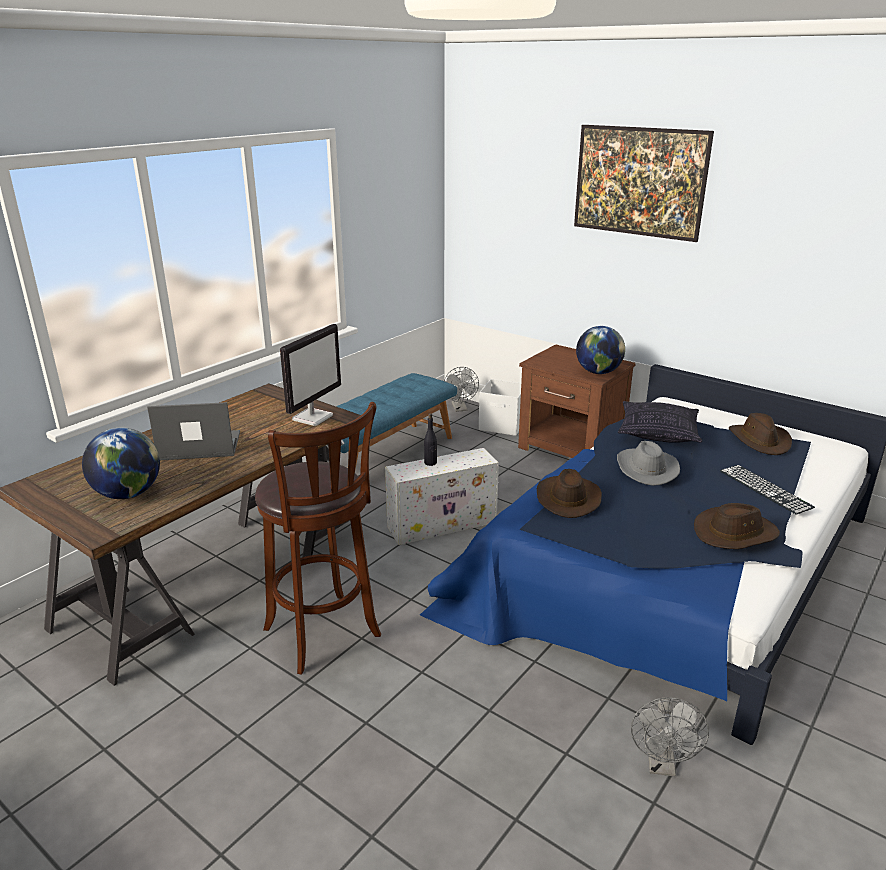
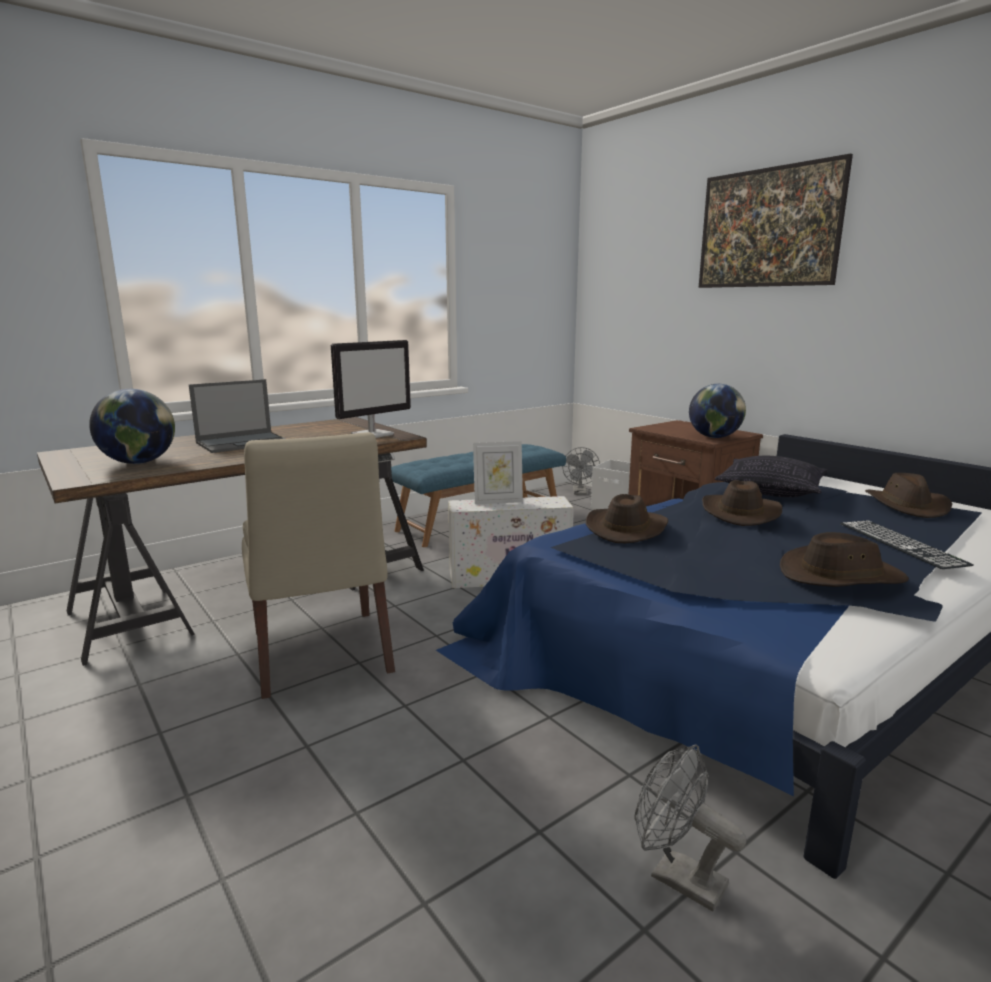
camera: 15 degrees right, 10 degrees down
(199, 446) = (244, 443): laptop -> laptop turned 135 degrees clockwise
(325, 635) = (322, 654): brown stool -> beige chair
(430, 463) = (498, 501): black bottle -> picture frame
(646, 468) = (739, 512): grey hat -> brown hat
(662, 765) = (677, 876): grey fan -> grey fan turned 105 degrees clockwise

